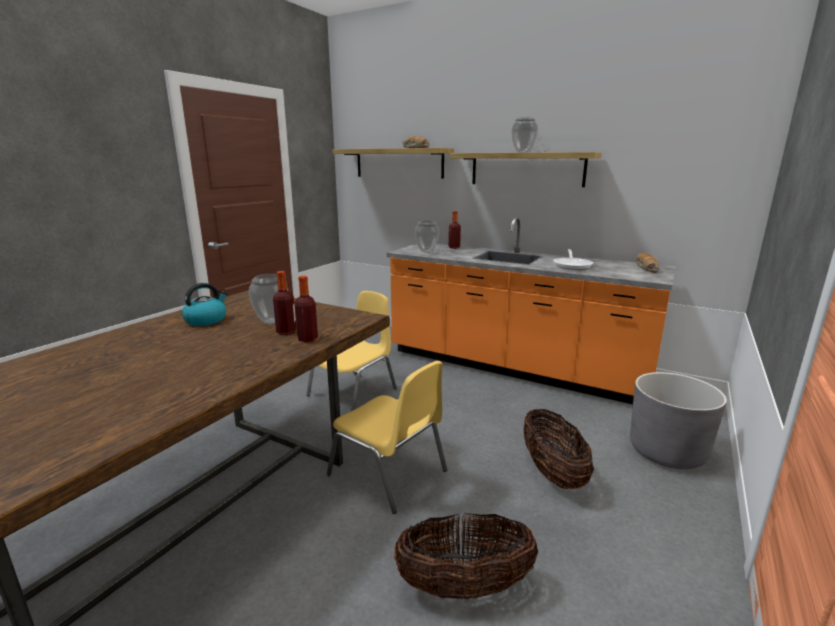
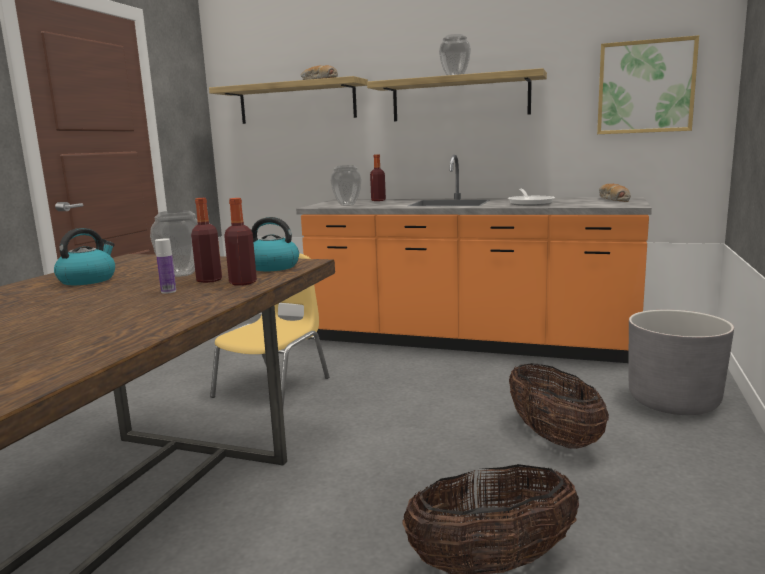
camera: 10 degrees left, 5 degrees down
(251, 342) = (168, 291): none -> bottle
(338, 320) = (272, 267): none -> kettle
(389, 473) = (353, 464): yellow chair -> none
(688, 171) = (645, 87): none -> picture

